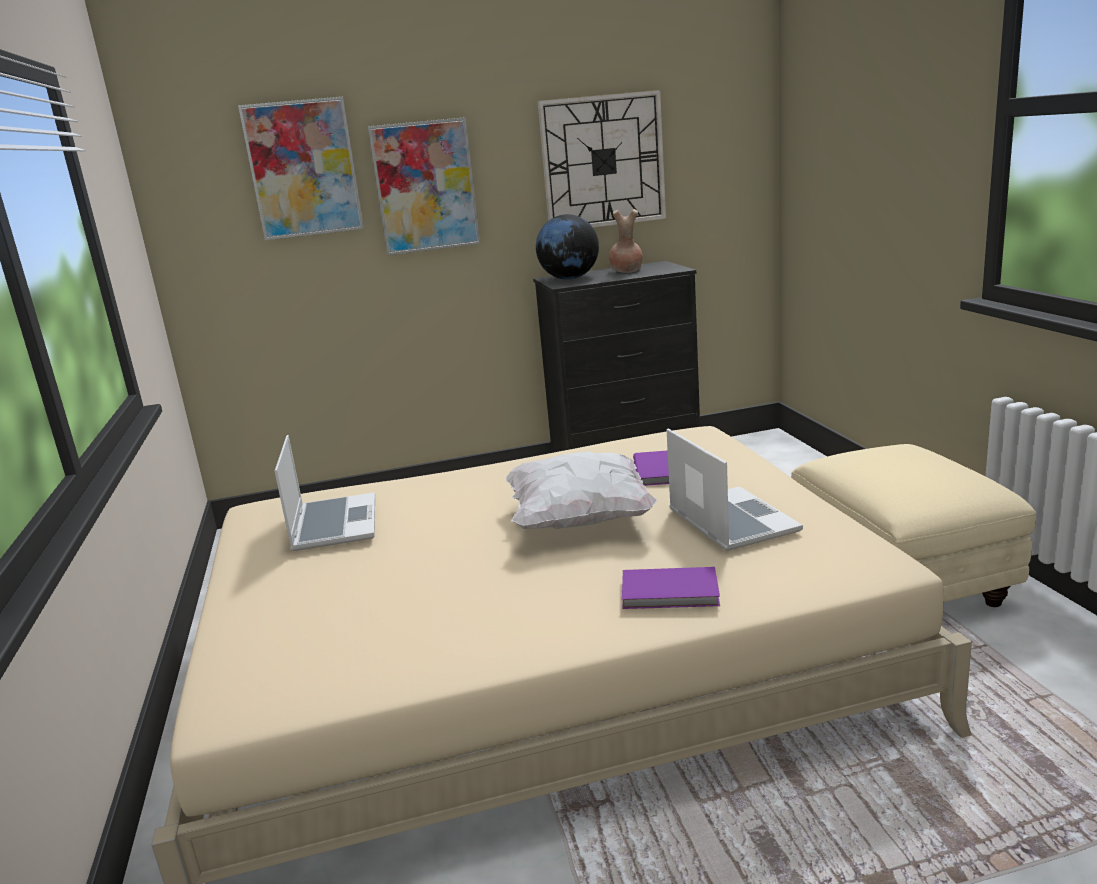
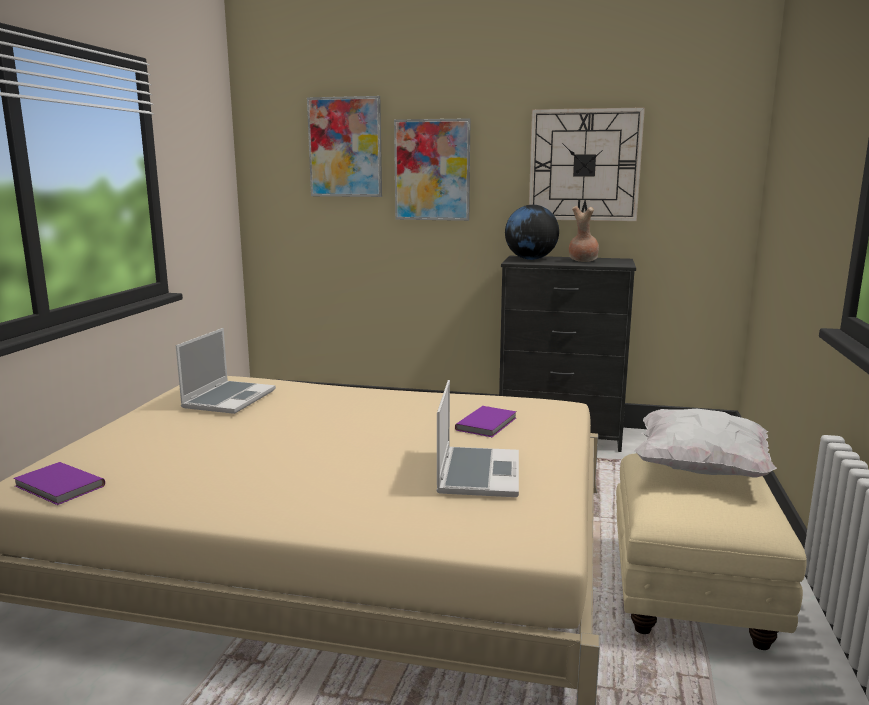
camera: 25 degrees right, 5 degrees down
(580, 520) = (375, 441): white pillow -> white pillow (701, 470)
(671, 592) = (353, 508): purple book -> purple book (58, 487)

